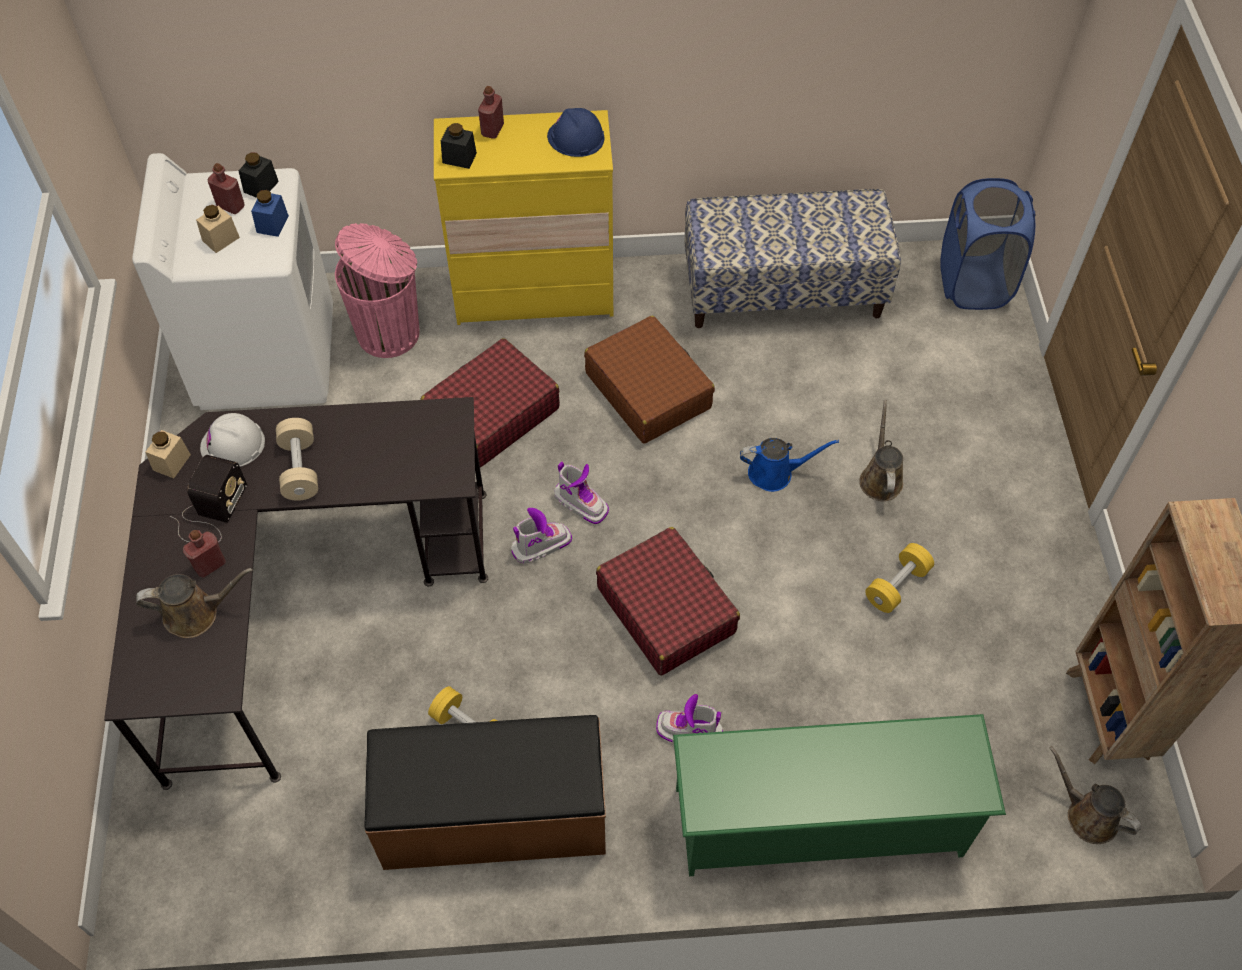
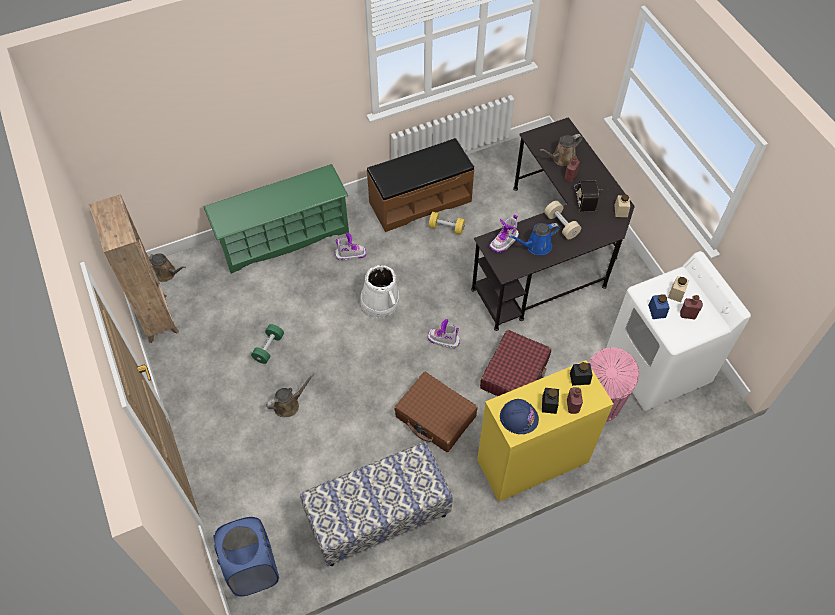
camera: 160 degrees right, 0 degrees up
(233, 444) = (600, 226): white hard hat -> none
(261, 187) = (681, 332): black jar -> black jar (549, 404)
(540, 545) = (453, 313): boot -> boot (504, 241)
(666, 609) = (380, 302): red suitcase -> white bucket
(775, 473) = (347, 389): blue watering can -> blue watering can (536, 246)
(880, 478) = (289, 404): brown watering can -> brown watering can turned 105 degrees counterclockwise
(897, 585) = (269, 348): yellow dumbbell -> green dumbbell

